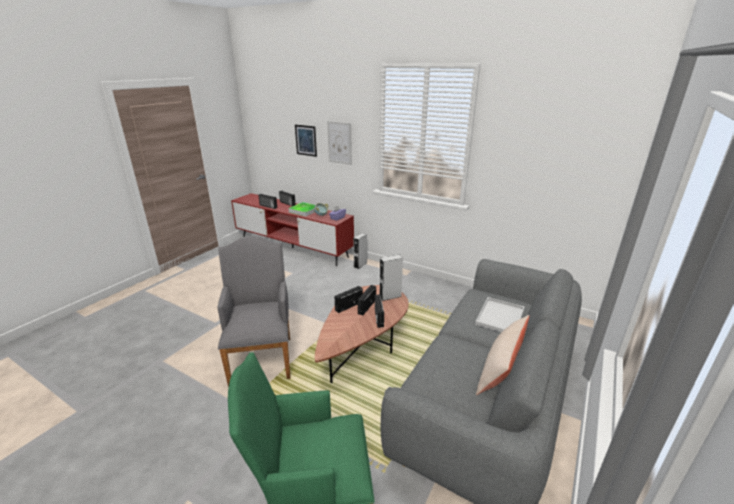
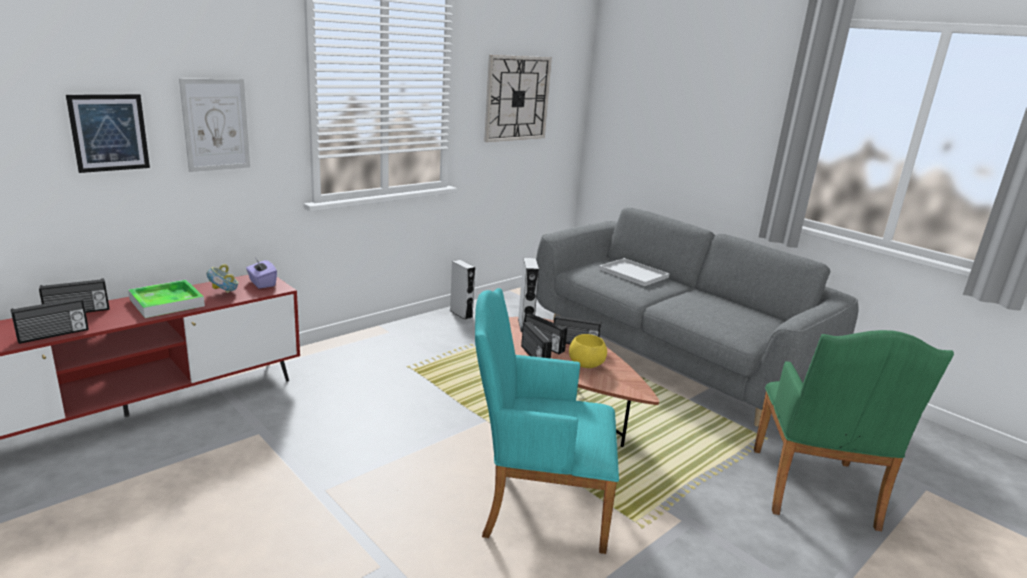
camera: 75 degrees left, 5 degrees down
(262, 356) = (536, 506): grey armchair -> turquoise armchair
(349, 325) = (586, 365): none -> yellow bowl
(360, 265) = (312, 358): grey speaker -> grey speaker (461, 314)
(500, 369) = (716, 297): beige pillow -> none
(539, 154) = (517, 98): none -> wall clock

